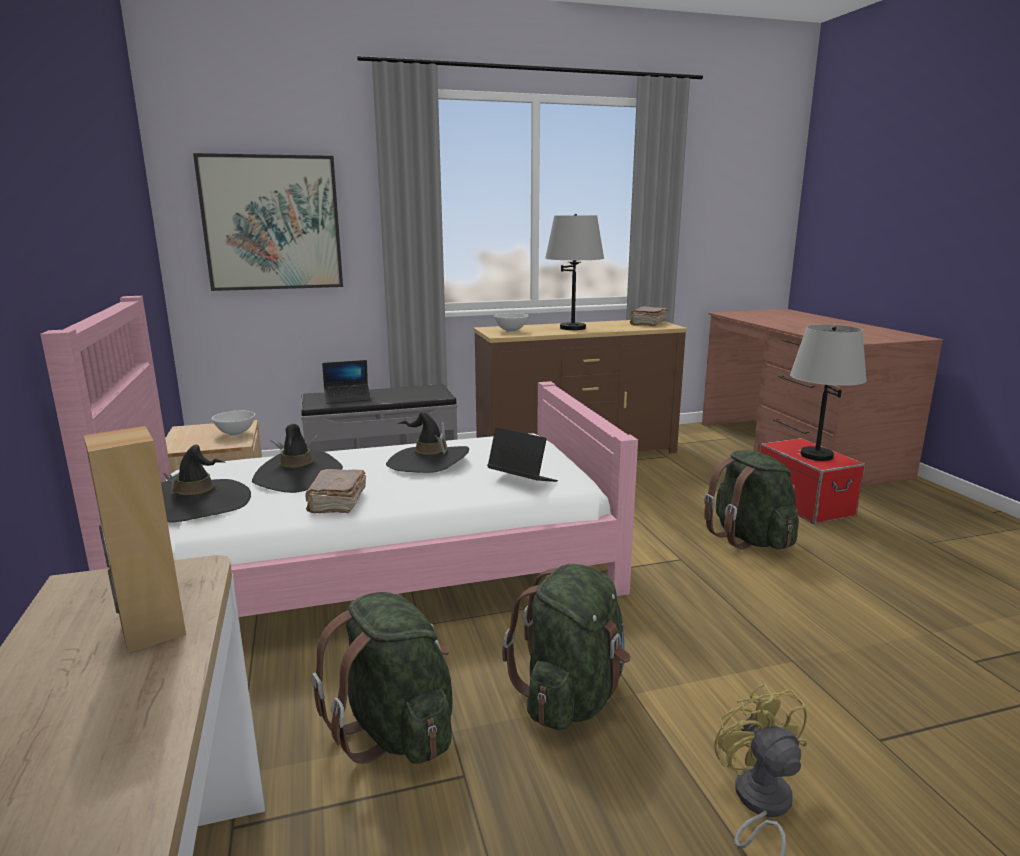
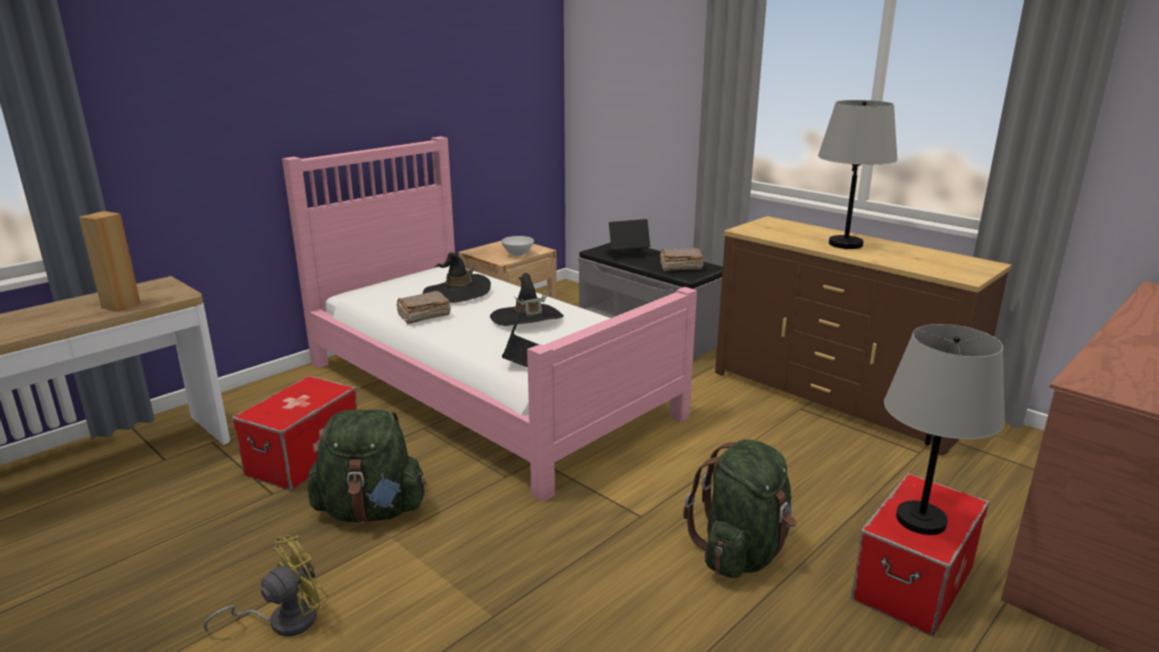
camera: 60 degrees right, 5 degrees up
(200, 503) = (390, 286): black hat -> none
(272, 223) = (632, 82): picture -> none
(348, 398) = (626, 254): laptop -> laptop turned 120 degrees clockwise
(396, 730) = (304, 458): green backpack -> storage box
(511, 331) = (771, 229): white bowl -> none
(648, 323) = (959, 266): brown book -> brown book (680, 267)

